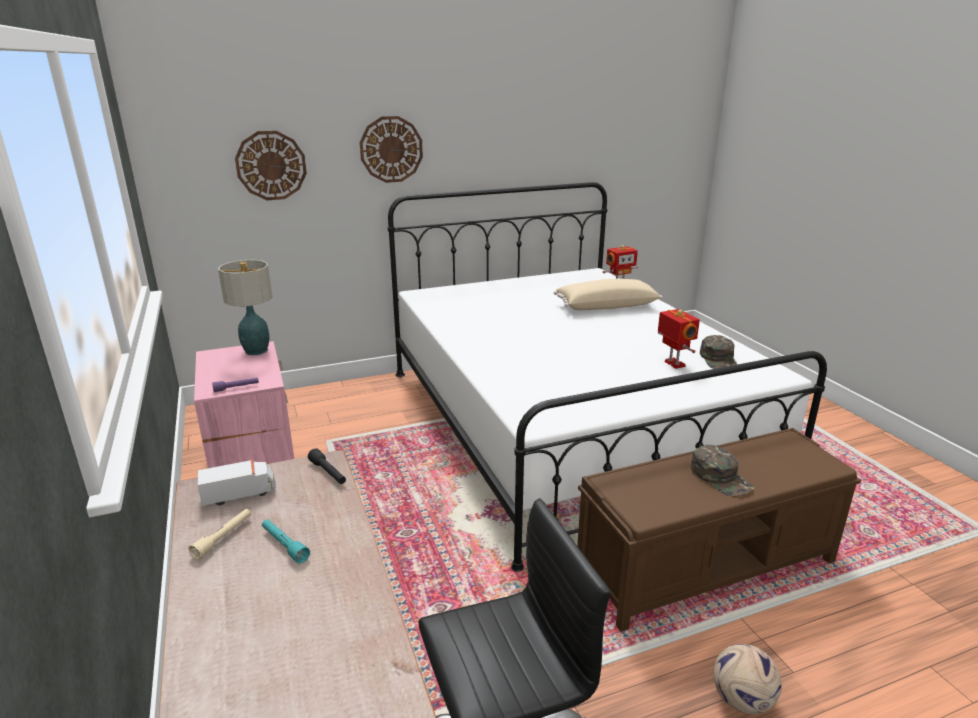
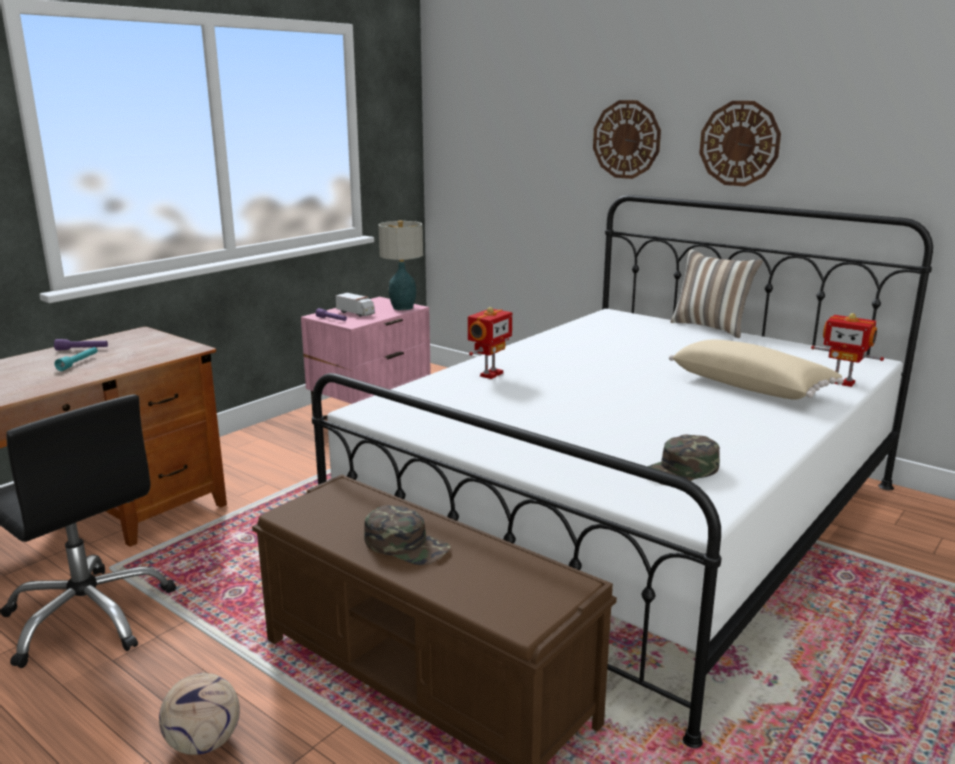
camera: 60 degrees right, 5 degrees down
(223, 538) = (82, 349): beige flashlight -> purple flashlight
(240, 494) = (136, 340): toy truck -> toy truck (356, 313)
(271, 165) = (515, 146): wall clock -> wall clock (739, 143)
(328, 473) = (177, 352): black flashlight -> none
(488, 281) = (711, 327): none -> pillow
(673, 364) = (616, 447): toy robot -> toy robot (490, 374)
(721, 477) = (407, 545): green cap -> green cap turned 90 degrees counterclockwise

